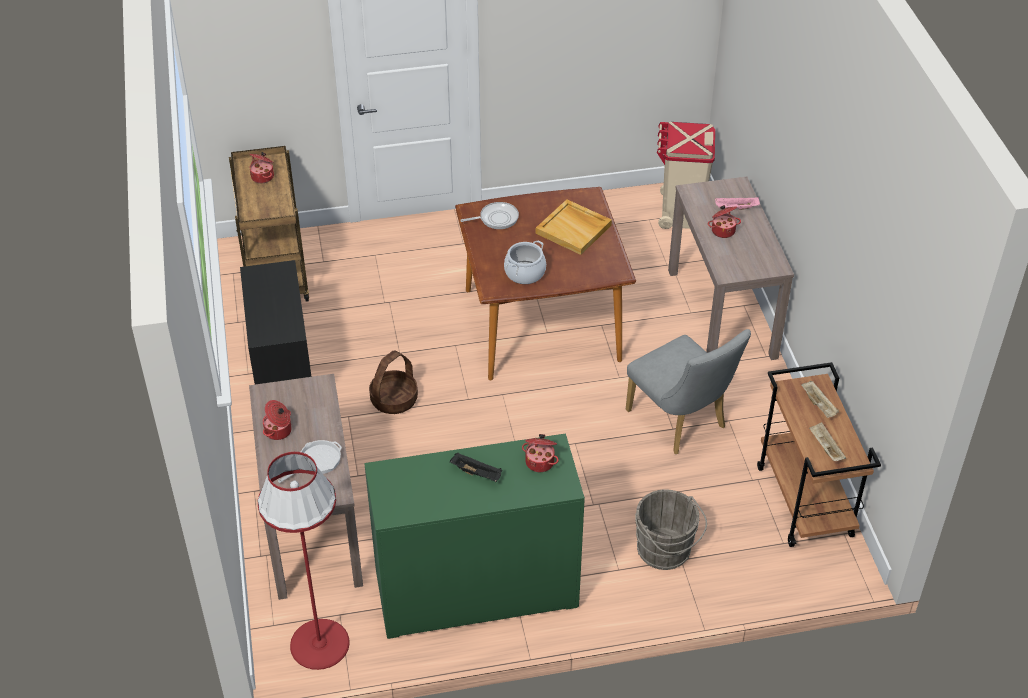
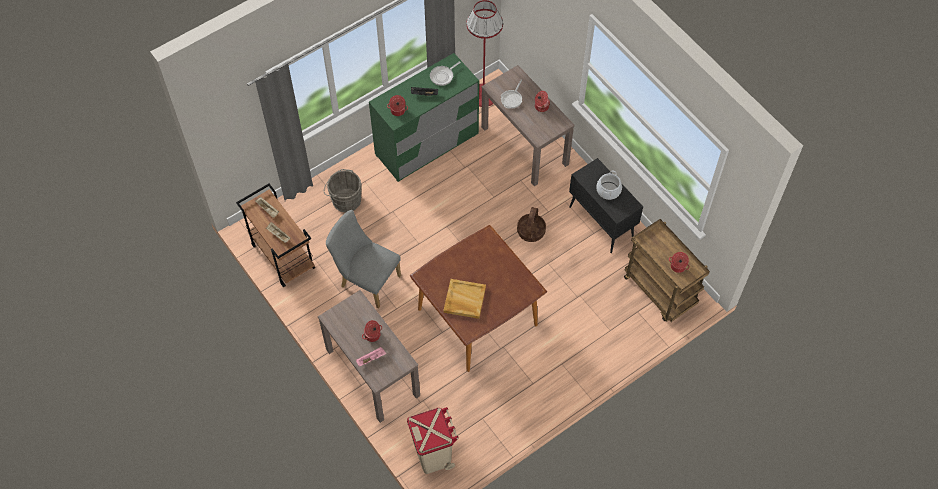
camera: 155 degrees right, 15 degrees up
(496, 218) = (515, 289): frying pan -> frying pan (443, 76)
(525, 273) = (475, 254): cooking pot -> cooking pot (608, 190)

